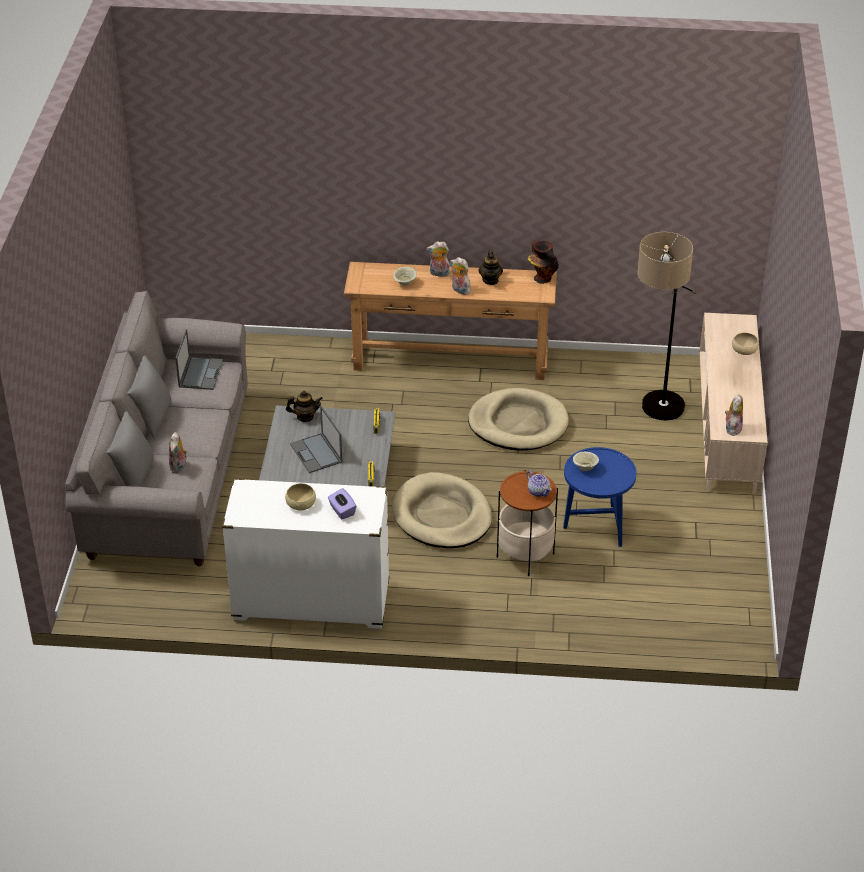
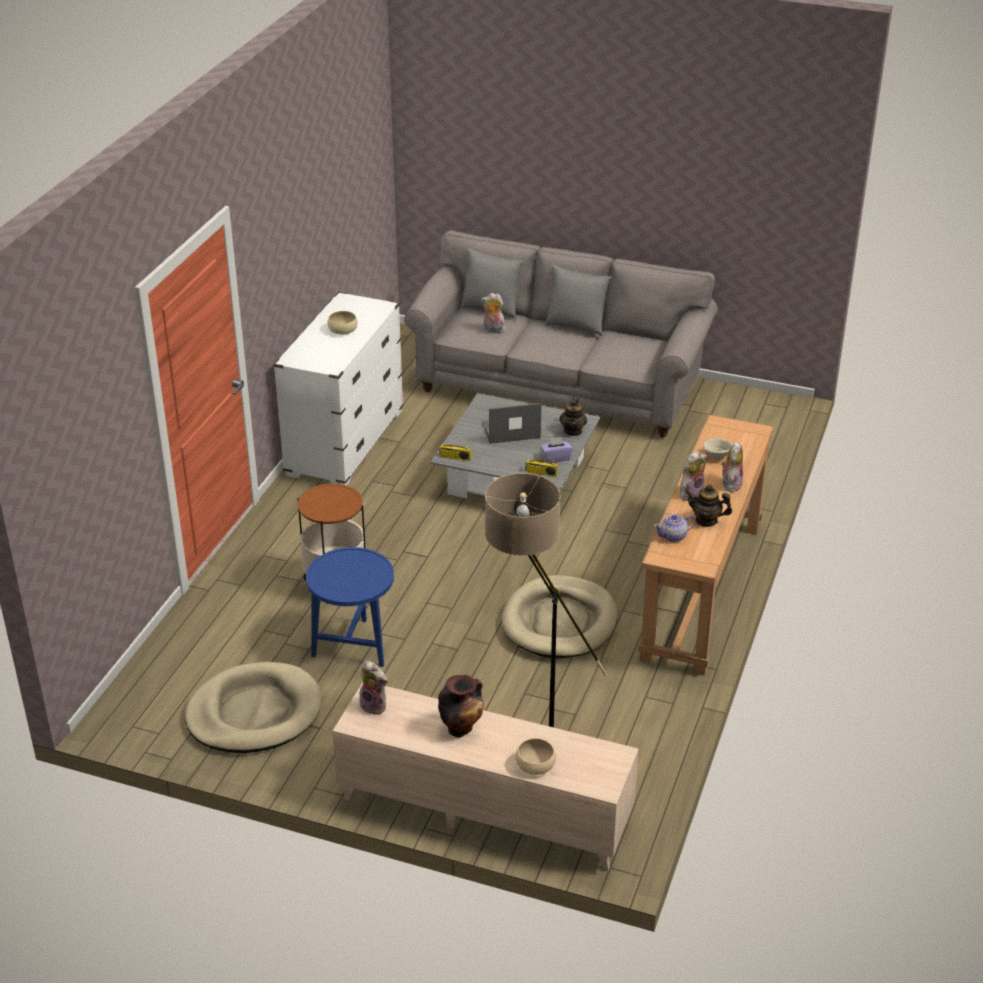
camera: 105 degrees right, 5 degrees down
(200, 373) = (636, 353): laptop -> none
(342, 511) = (319, 349): purple tissue box -> purple tissue box (556, 458)
(442, 515) = (426, 538): beige dog bed -> beige dog bed (254, 713)
(539, 492) = (322, 508): teapot -> teapot (673, 537)
(541, 278) = (701, 562): vase -> vase (461, 727)
(585, 468) = (360, 564): beige bowl -> none

